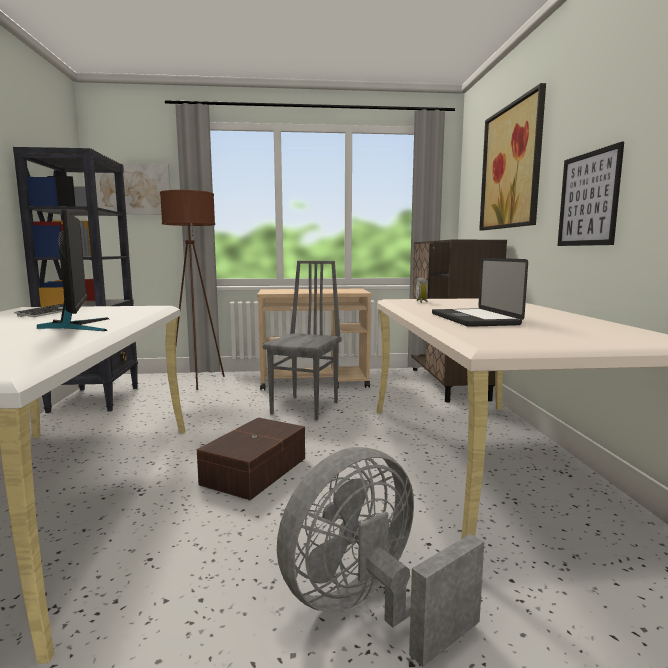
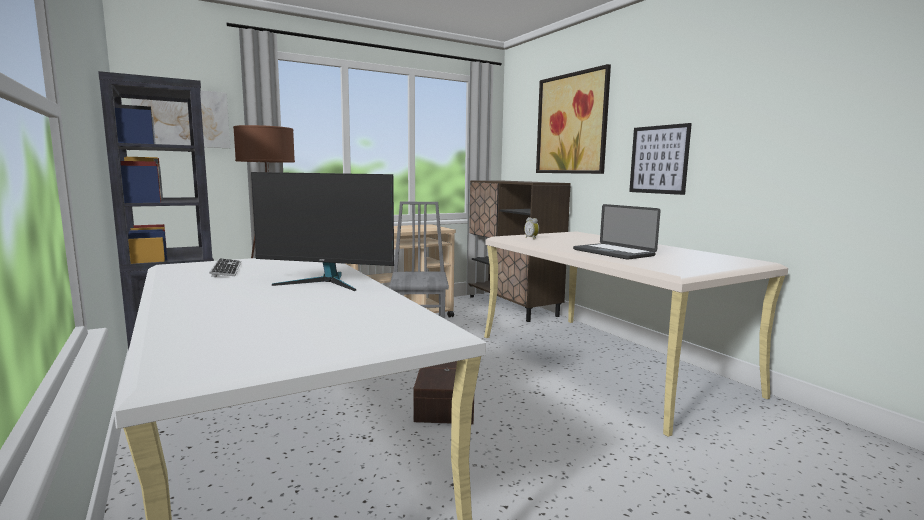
camera: 25 degrees left, 0 degrees up
(78, 326) = (326, 282): monitor -> monitor turned 150 degrees clockwise
(368, 608) = (640, 471): grey fan -> none

